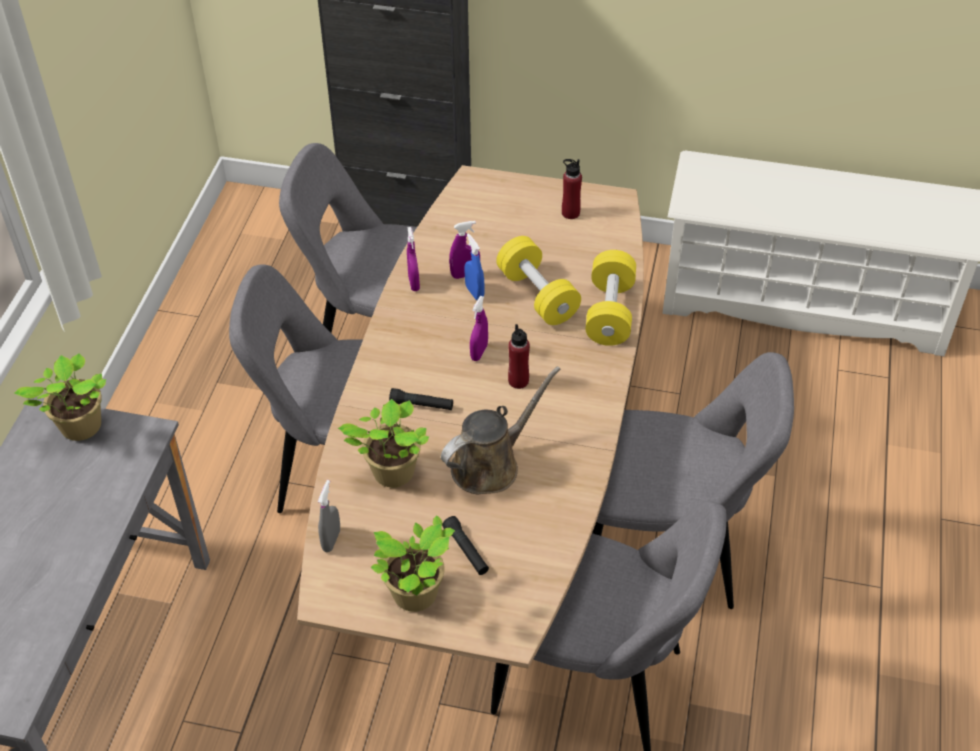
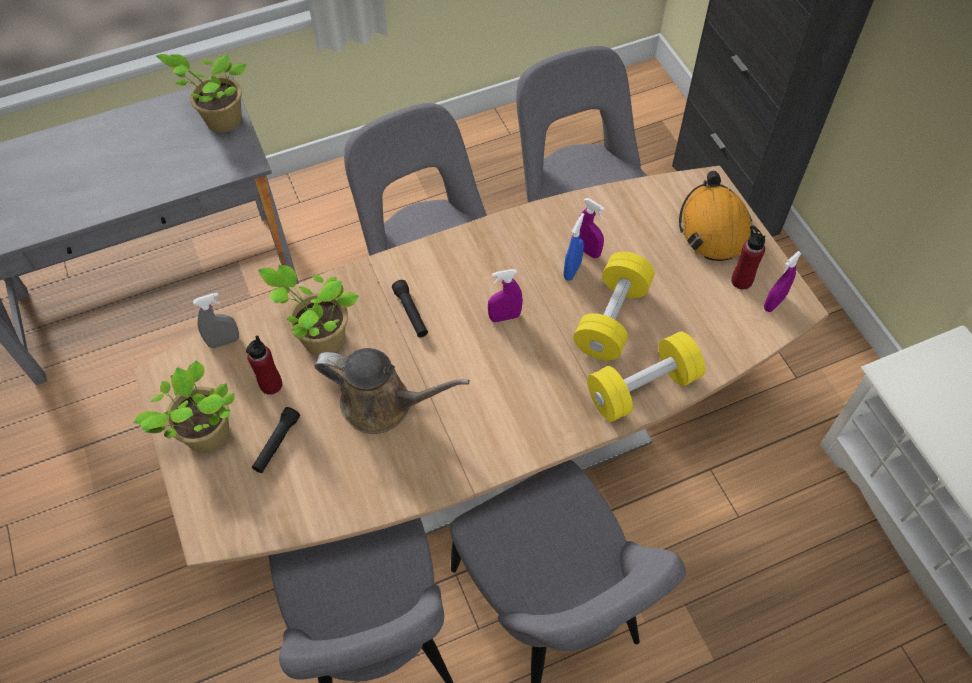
camera: 55 degrees right, 10 degrees up
(414, 283) = (544, 221): purple spray bottle -> purple spray bottle (774, 303)
(512, 199) = (713, 227): none -> orange hard hat
(518, 381) = (496, 366): red bottle -> red bottle (271, 385)

